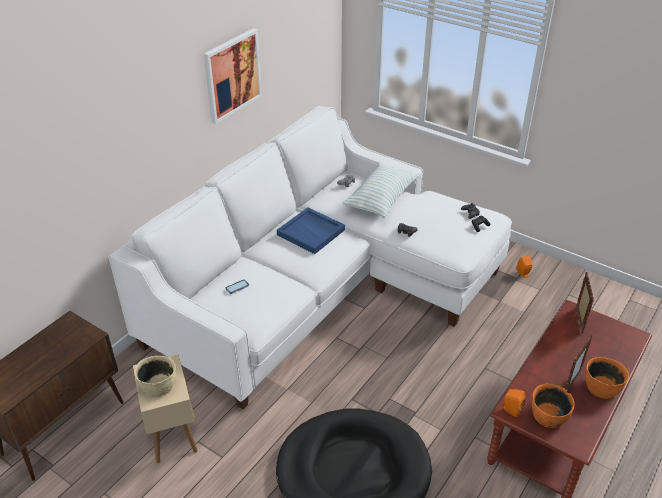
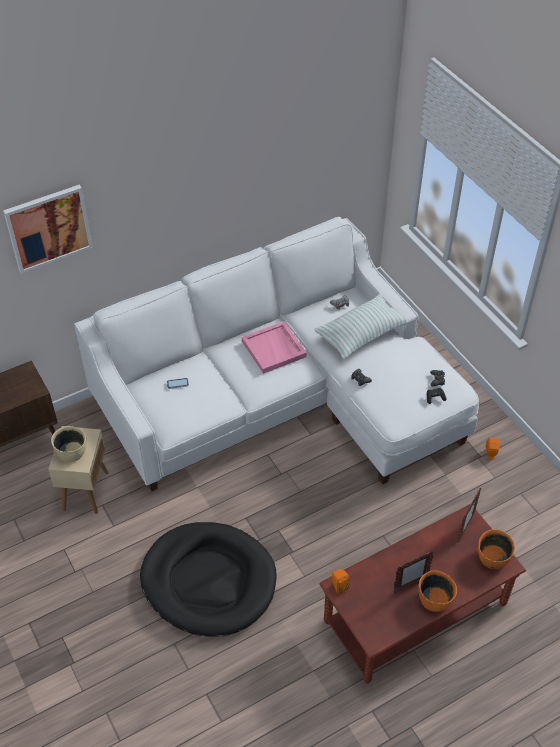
camera: 25 degrees right, 10 degrees up
(232, 75) = (233, 182): picture -> picture (48, 228)
(311, 232) = (274, 349): blue tray -> pink tray
(548, 416) = (366, 604): orange bowl -> orange bowl (492, 557)

